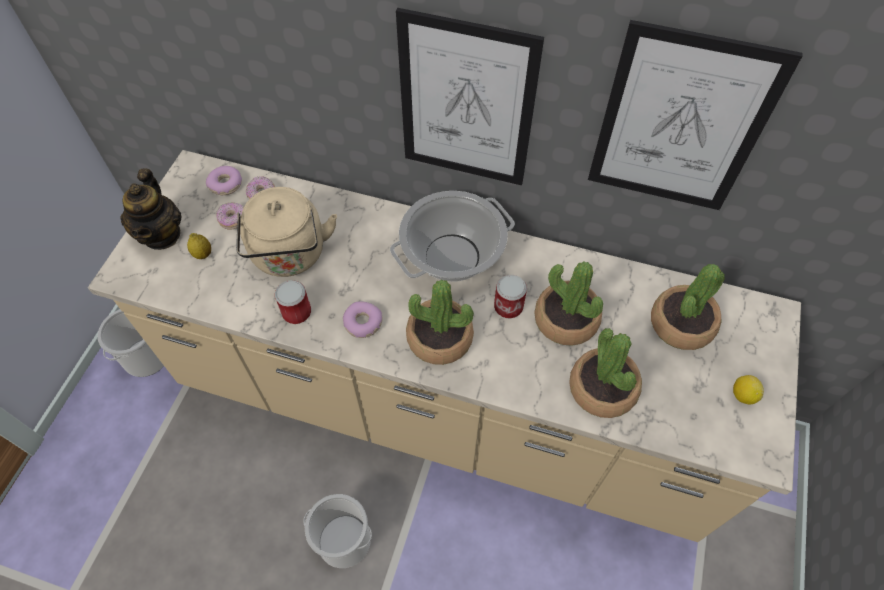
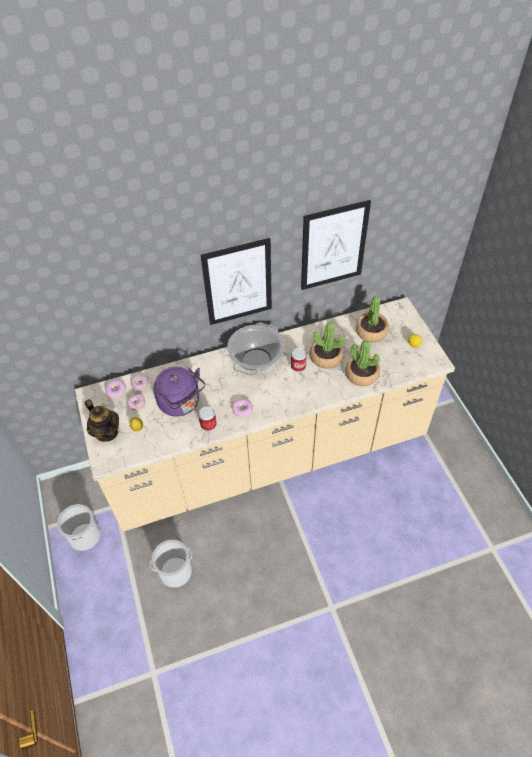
camera: 35 degrees left, 5 degrees down
(290, 256) = (181, 403): beige kettle -> purple kettle
(345, 540) = (272, 545): bucket -> bucket (176, 571)
(439, 338) = (281, 396): potted plant -> none

